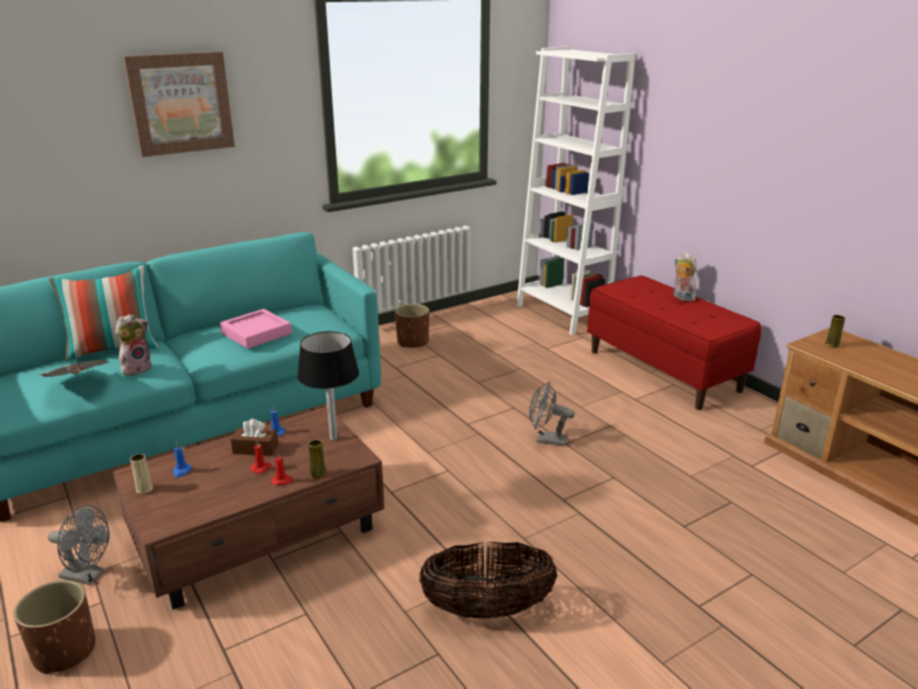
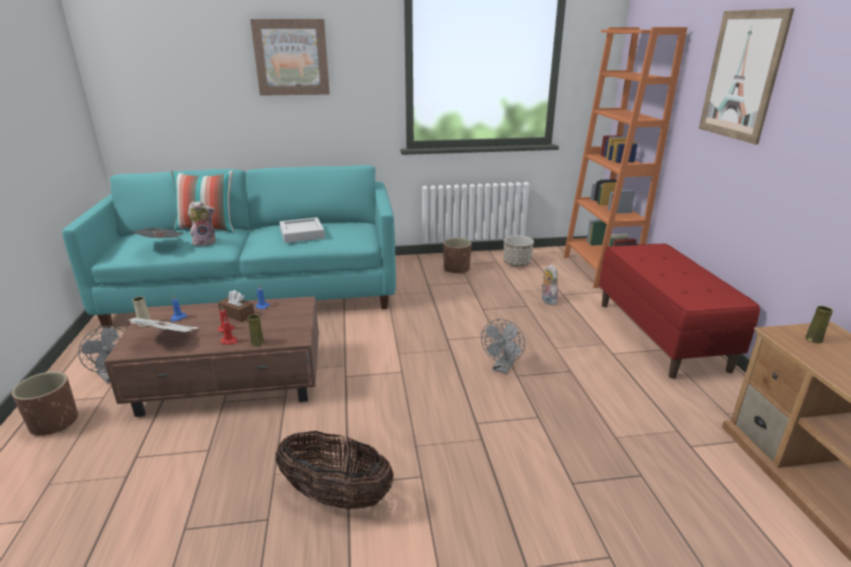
camera: 25 degrees right, 0 degrees up
(199, 497) = (168, 338): none -> newspaper
(256, 333) = (302, 234): pink tray -> grey tray
(333, 438) = (295, 320): black table lamp -> none
(473, 322) = (516, 263): none -> planter
(546, 440) = (502, 368): grey fan -> grey fan turned 105 degrees counterclockwise
(562, 314) = (598, 270): white bookcase -> orange bookcase
(681, 297) = (690, 268): plush toy -> plush toy (547, 300)
(706, 106) = (742, 75): none -> picture

